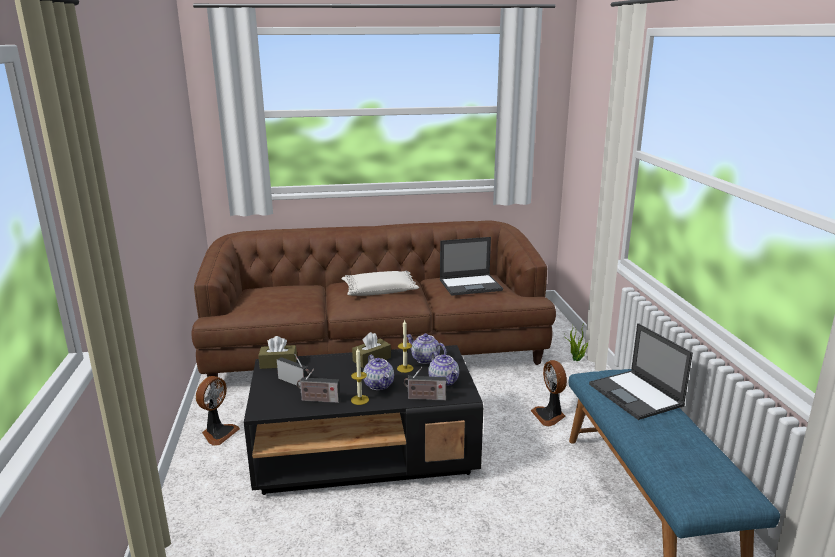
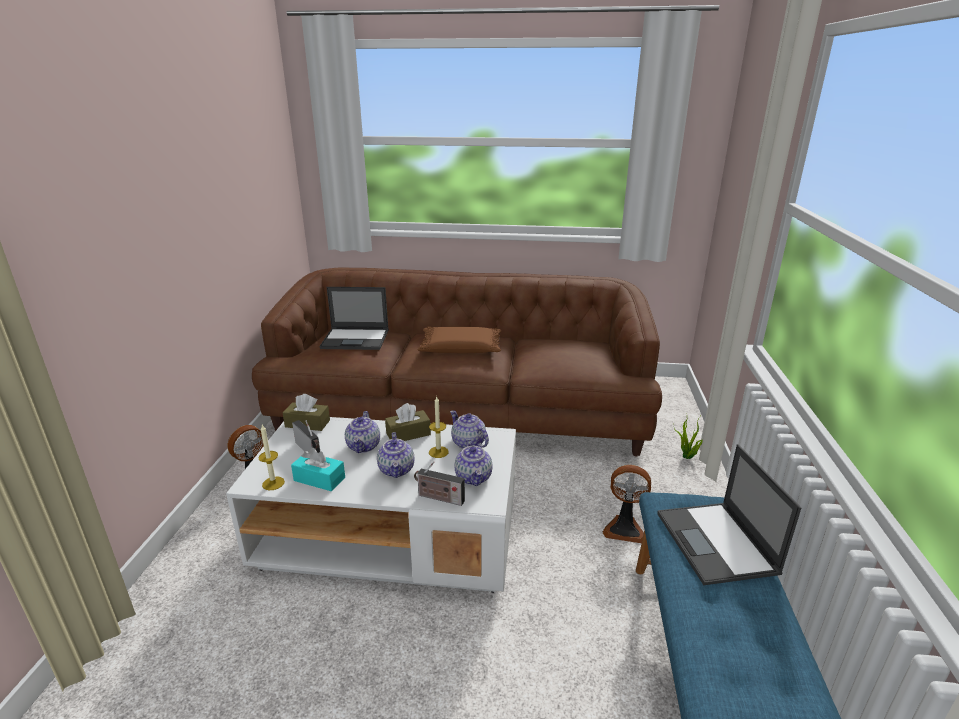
camera: 15 degrees right, 5 degrees up
(318, 400) = (319, 479): radio -> turquoise tissue box
(340, 373) = (364, 446): none -> teapot
(360, 400) = (364, 487): candle -> candle (273, 483)
(365, 452) = (391, 537): black coffee table -> white coffee table
(380, 288) = (460, 346): white pillow -> brown pillow
(471, 285) = (566, 353): laptop -> laptop (356, 339)
(549, 416) = (624, 528): fan -> fan turned 75 degrees counterclockwise

